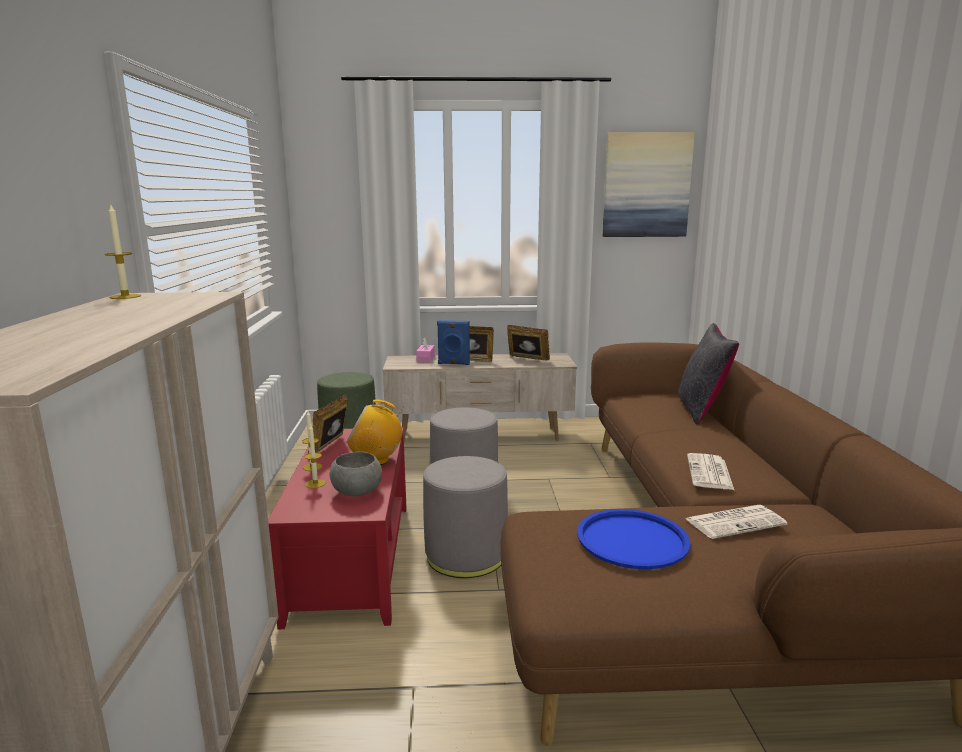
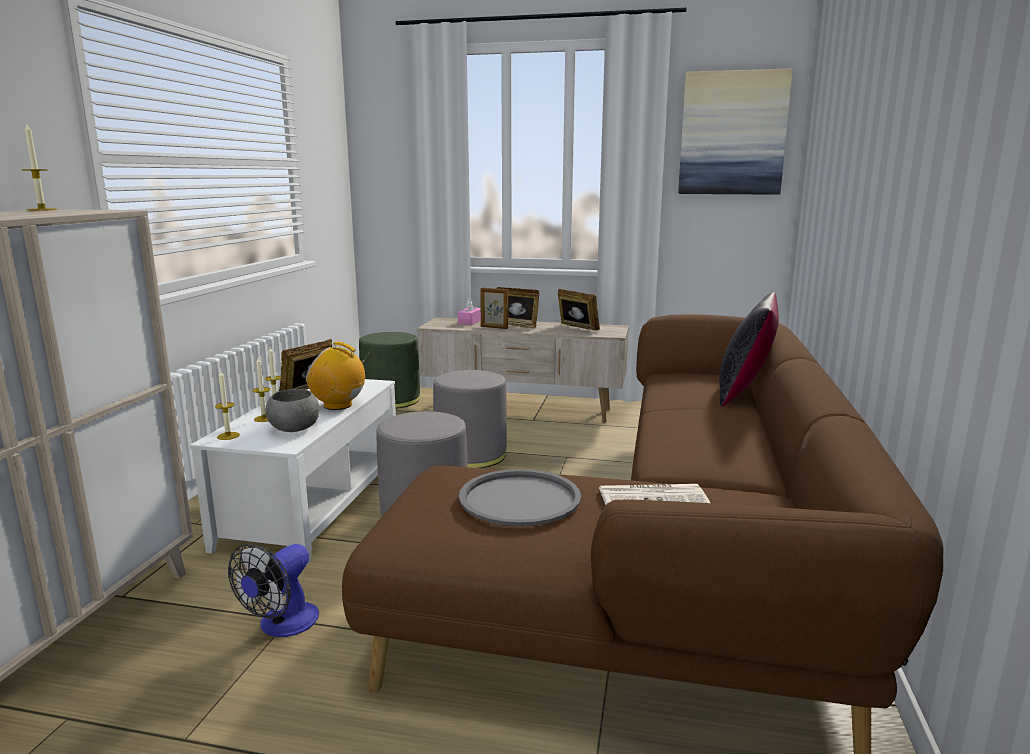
camera: 15 degrees right, 0 degrees up
(297, 508) = (228, 436): none -> candle
(352, 559) = (314, 505): red coffee table -> white coffee table
(412, 694) = (281, 625): none -> fan
(453, 363) = (494, 327): blue speaker -> picture frame
(632, 539) = (520, 499): blue tray -> grey tray
(710, 473) = (683, 451): newspaper -> none

